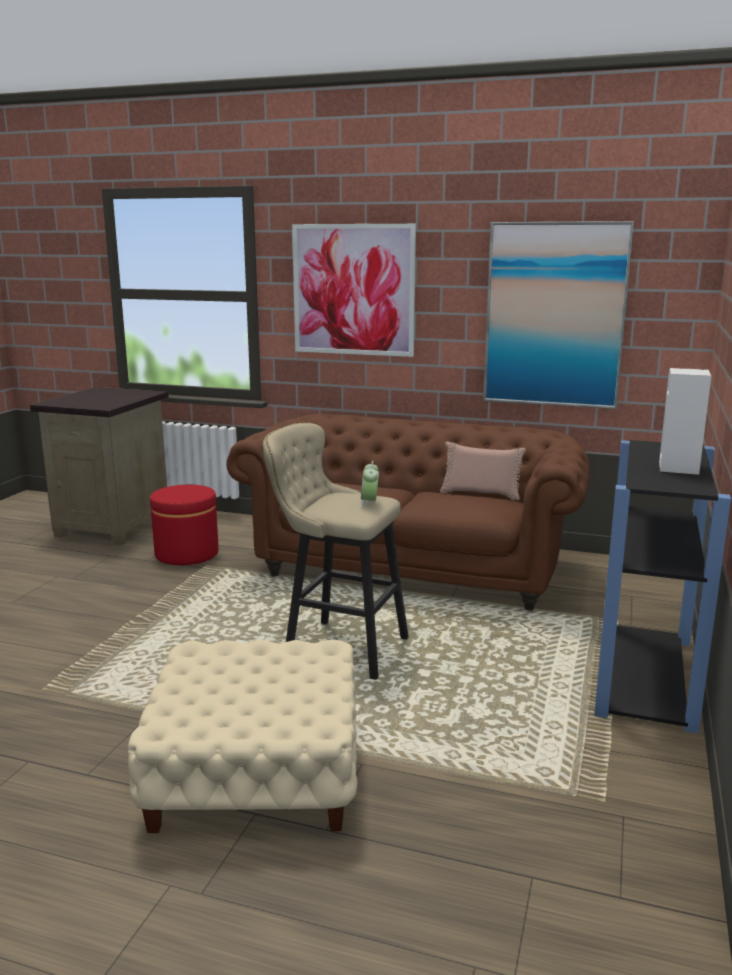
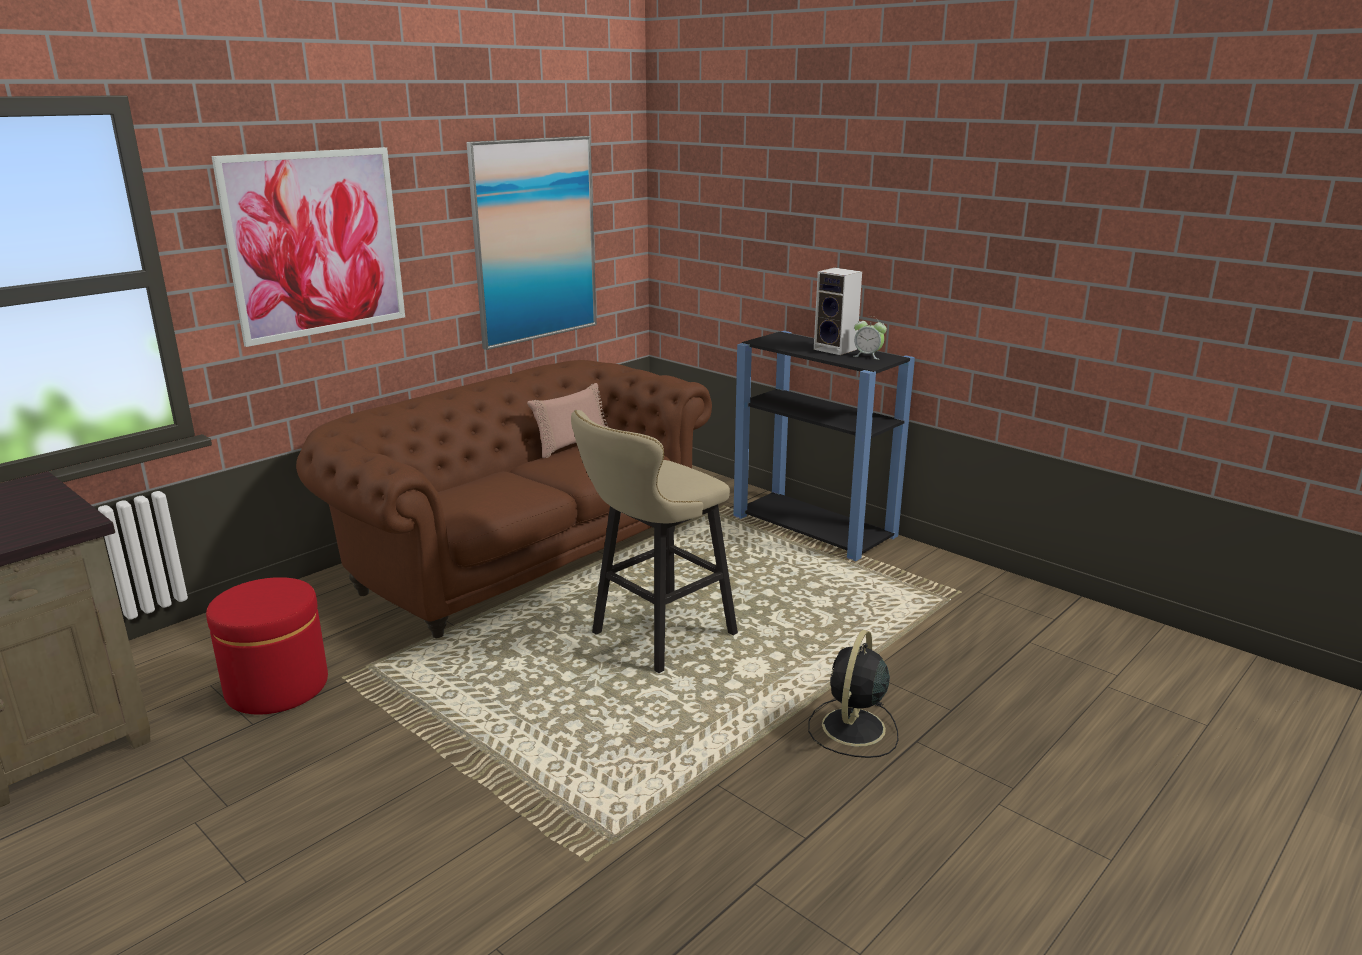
camera: 65 degrees left, 5 degrees up
(256, 771) = (852, 729): beige ottoman -> black fan
(369, 503) = (676, 469): alarm clock -> alarm clock (868, 356)

